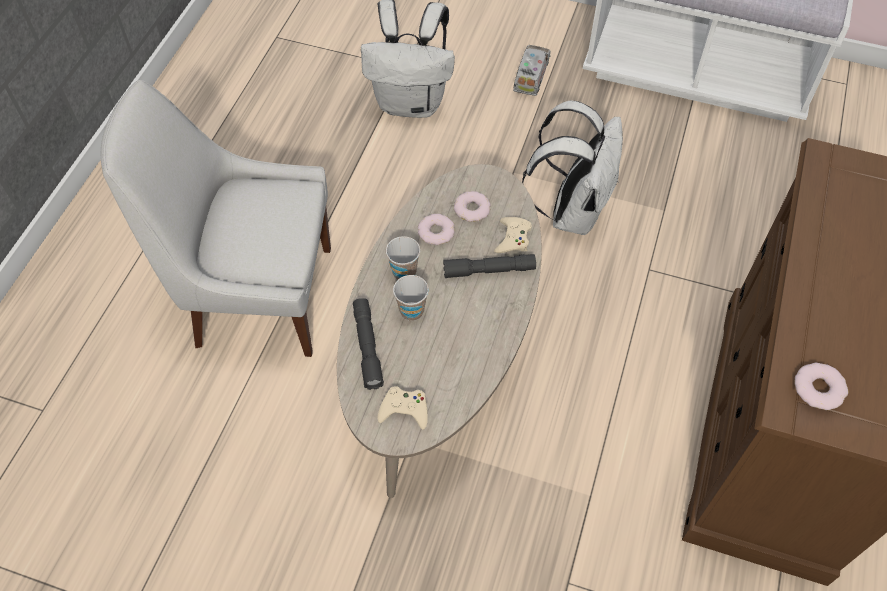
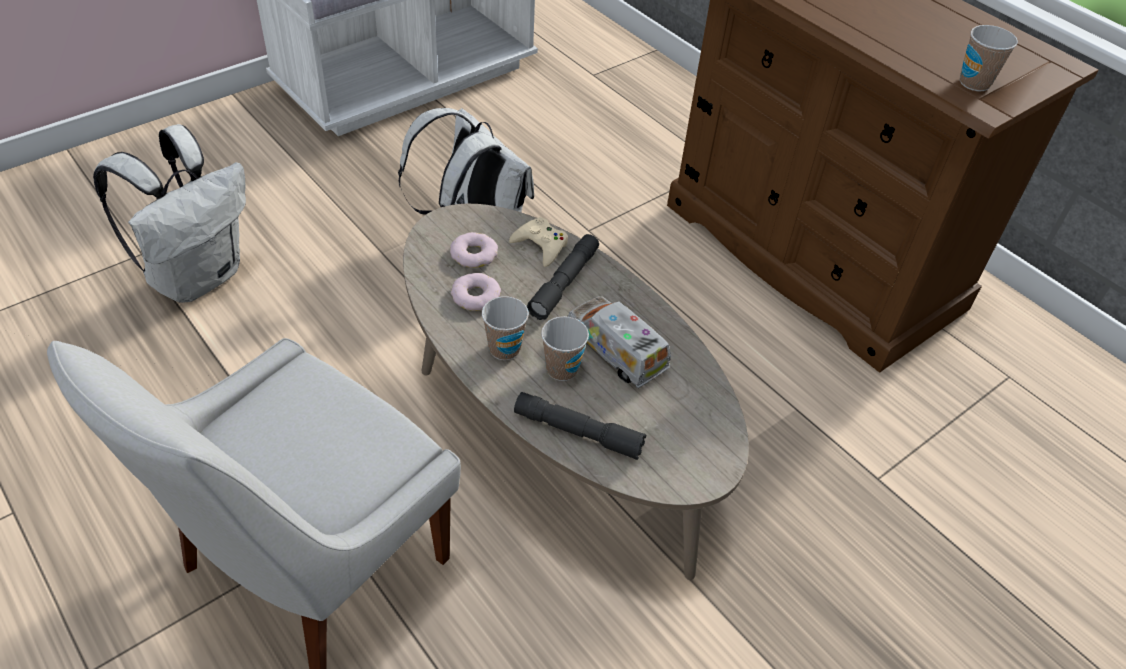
camera: 60 degrees left, 10 degrees down
(404, 410) = (687, 442): beige game controller -> none
(531, 76) = (280, 173): toy truck -> toy truck (616, 350)
(818, 388) = (974, 83): donut -> cup

